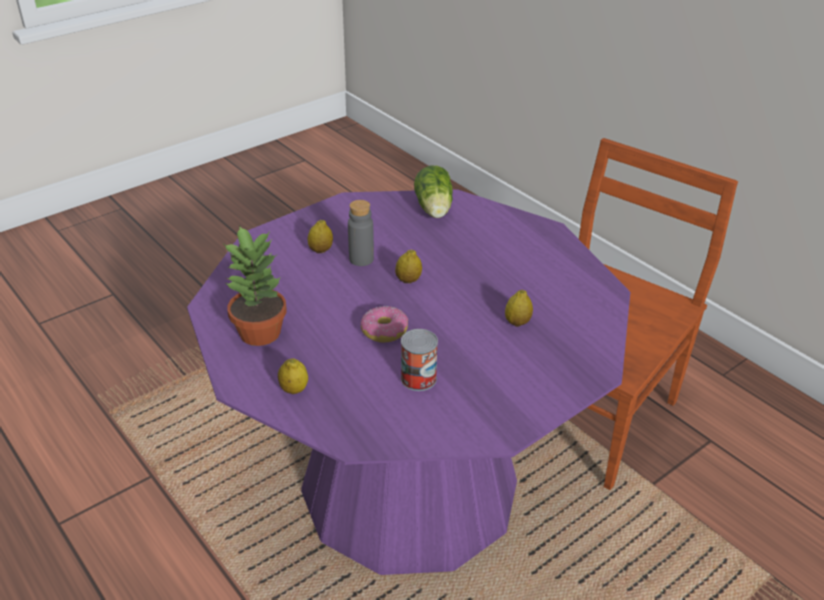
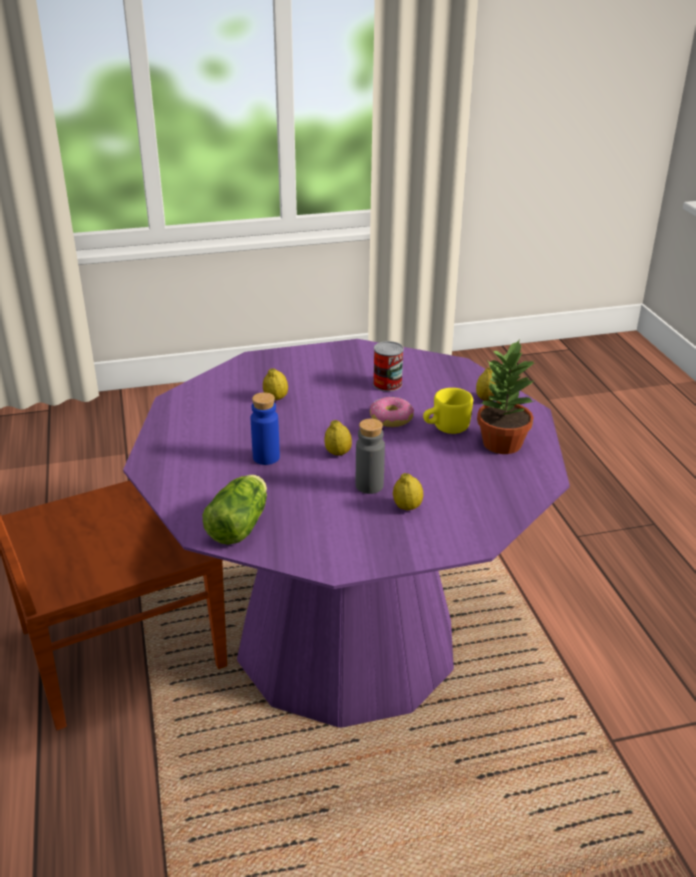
camera: 155 degrees left, 5 degrees down
(324, 335) = (445, 428): none -> yellow mug
(465, 260) = (266, 457): none -> blue bottle

